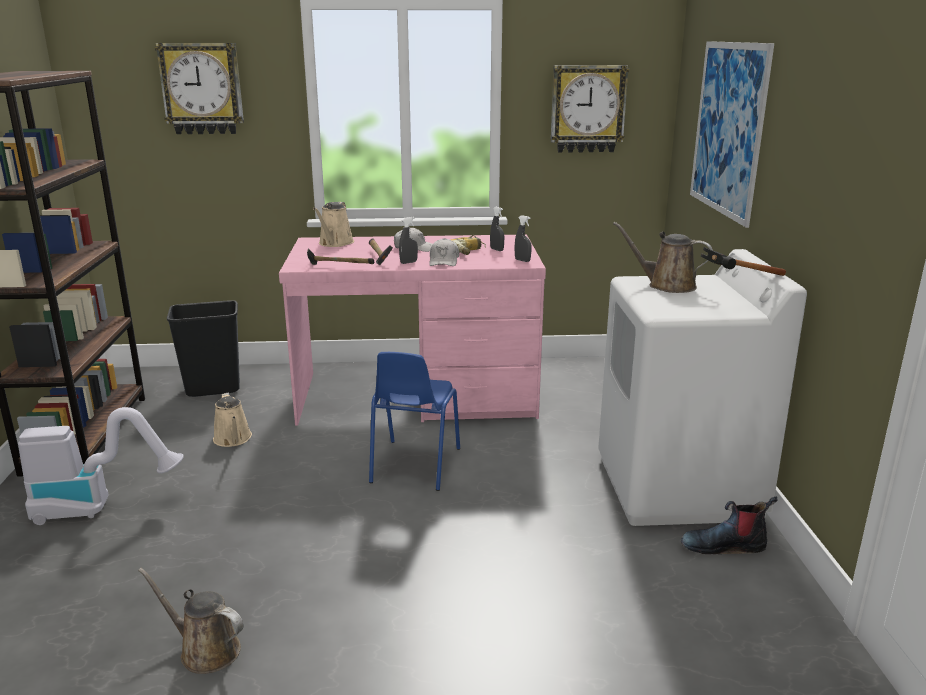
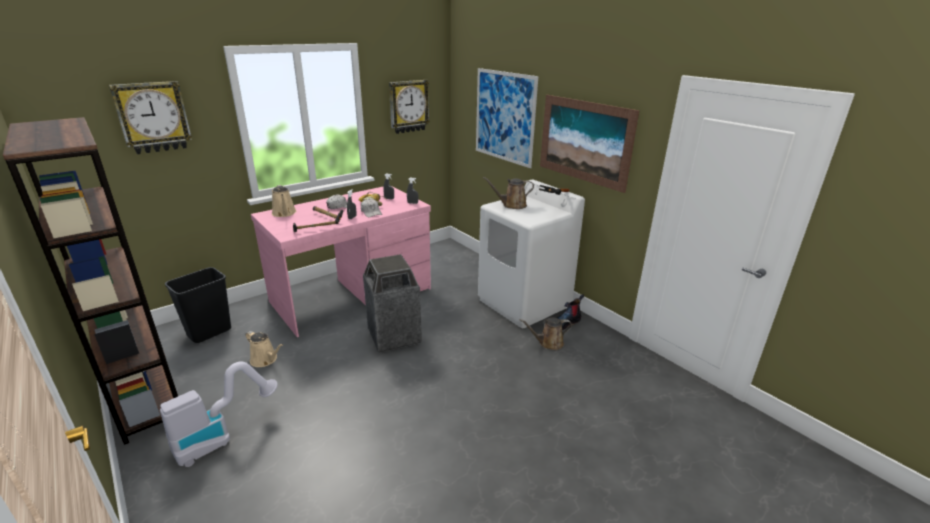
camera: 35 degrees left, 5 degrees up
(205, 650) = (392, 479): brown watering can -> brown watering can (548, 343)
(414, 465) = (394, 336): blue chair -> trash can
(821, 170) = (584, 141): none -> picture

